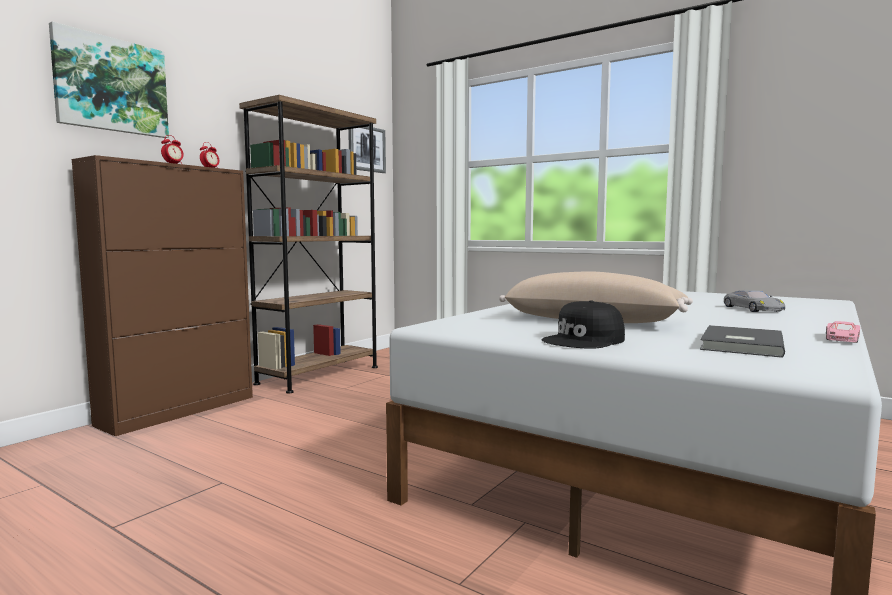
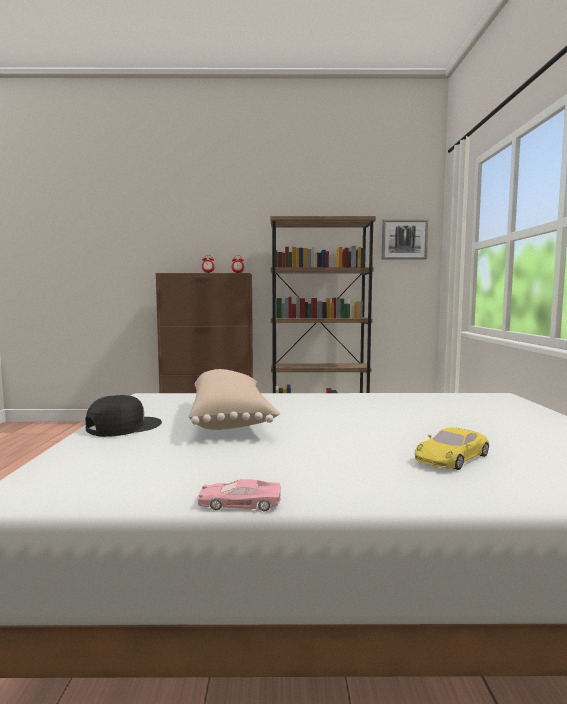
camera: 55 degrees right, 0 degrees up
(111, 85) = (188, 229): picture -> none
(584, 340) = (123, 426): black cap -> black cap turned 120 degrees clockwise
(739, 344) = (146, 465): grey book -> none
(752, 309) = (452, 457): grey toy car -> yellow toy car

